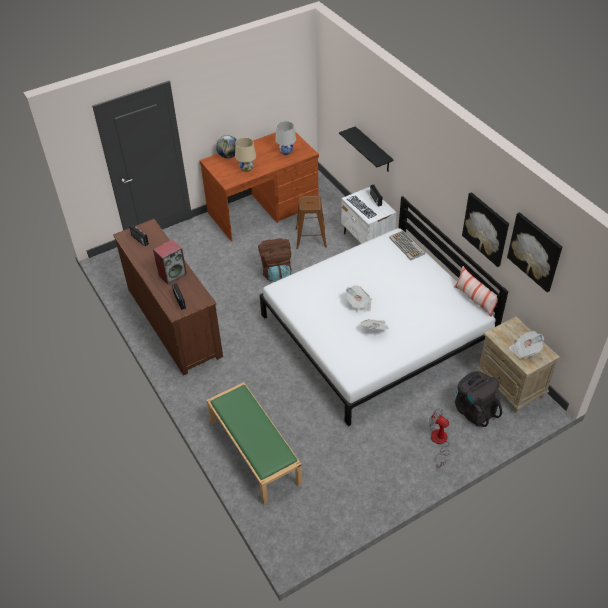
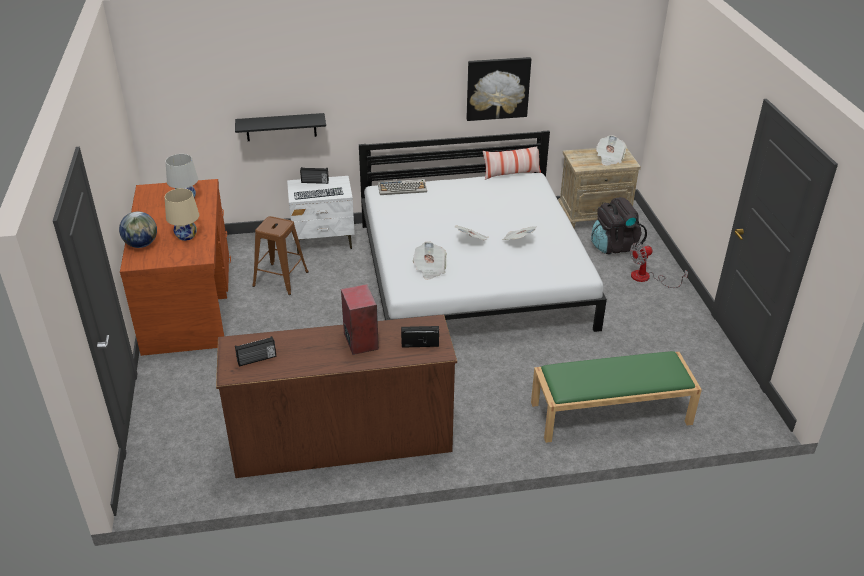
camera: 70 degrees left, 10 degrees down
(276, 272) = (319, 321): brown backpack -> none
(310, 292) = (430, 269): none -> newspaper
(535, 251) = (570, 62): picture -> none

